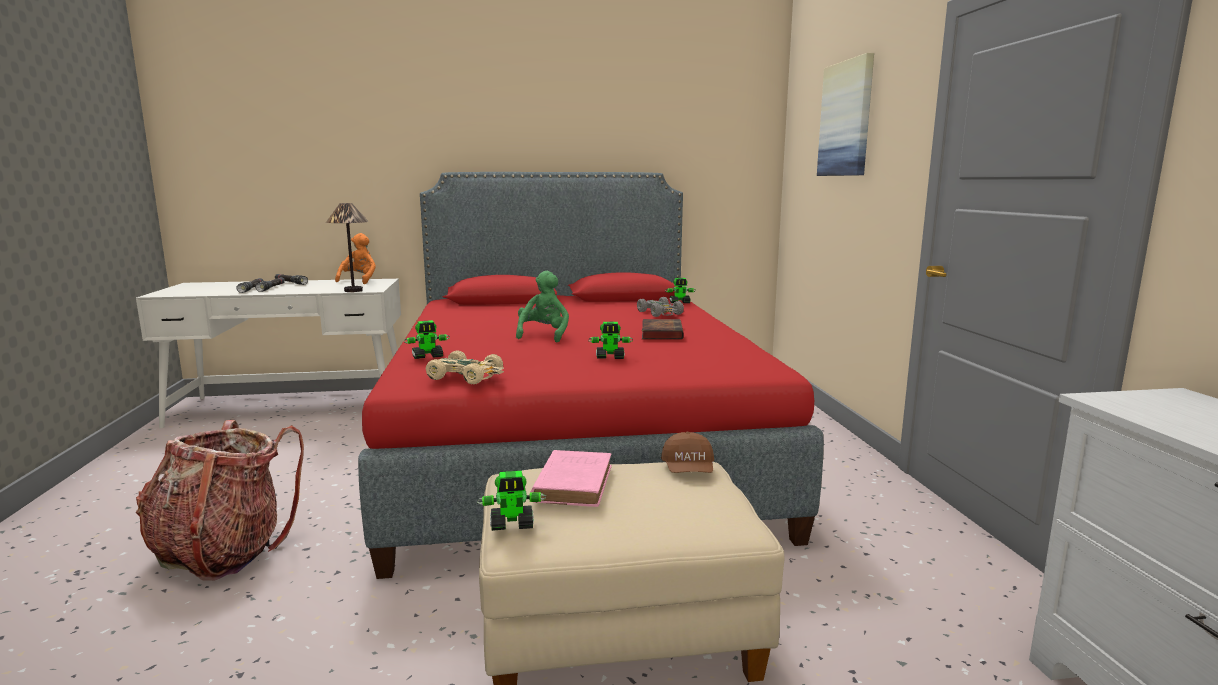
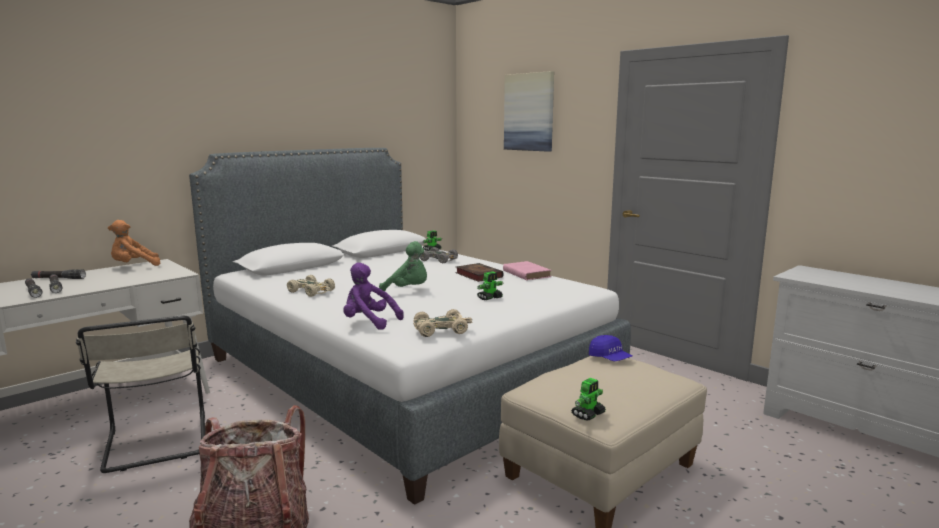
camera: 35 degrees left, 0 degrees up
(293, 448) = (156, 444): none -> beige chair
(353, 290) = (163, 277): table lamp -> none
(359, 281) = (134, 266): orange plush toy -> orange plush toy turned 90 degrees counterclockwise
(428, 357) = (369, 322): toy robot -> purple plush toy
(459, 323) = (312, 291): none -> beige toy car
(543, 335) = (408, 290): green plush toy -> green plush toy turned 135 degrees clockwise
(572, 446) = (402, 375): red bed -> white bed
(574, 482) = (574, 382): pink book -> pink book (525, 273)
(688, 470) = (609, 359): brown cap -> blue cap

